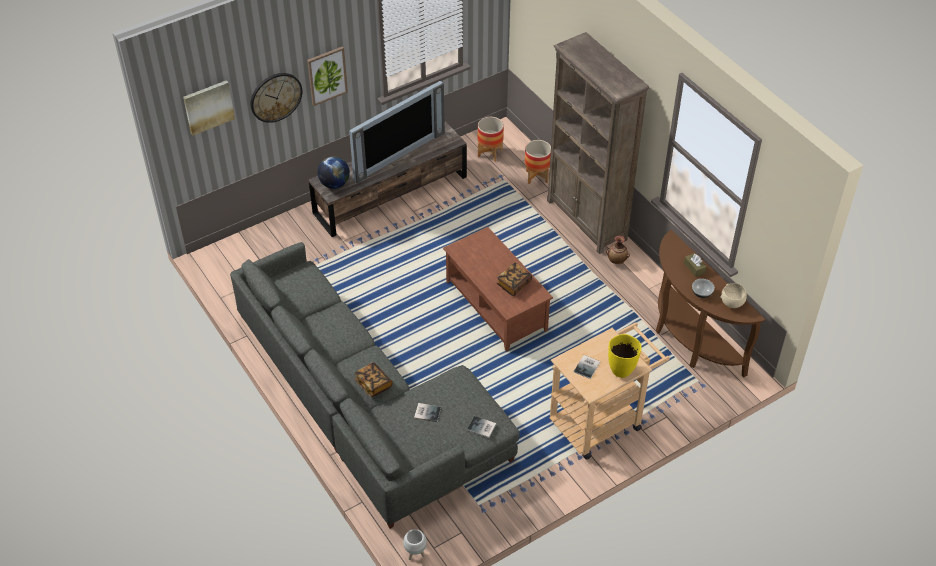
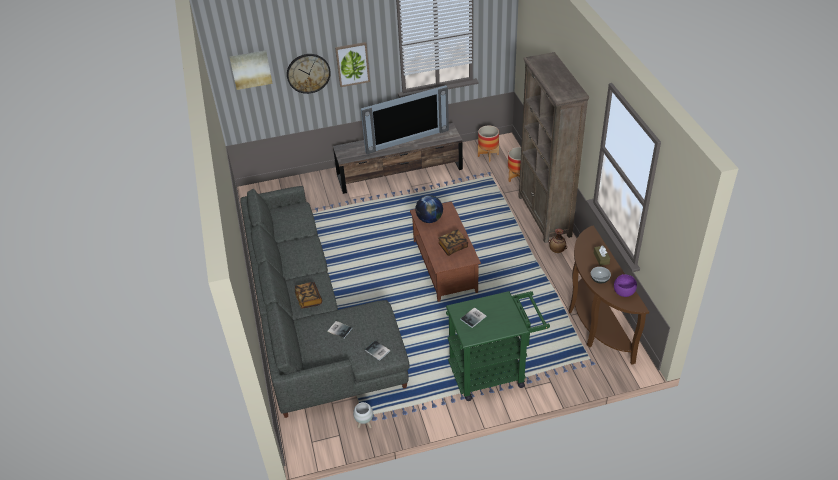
camera: 20 degrees right, 5 degrees down
(334, 184) = (350, 152): globe -> globe (429, 219)
(415, 553) = (295, 443): white planter -> white planter (364, 424)
(602, 420) = (493, 372): beige cart -> green cart
(621, 369) = (502, 326): yellow vase -> none
(732, 303) = (624, 292): beige bowl -> purple bowl

